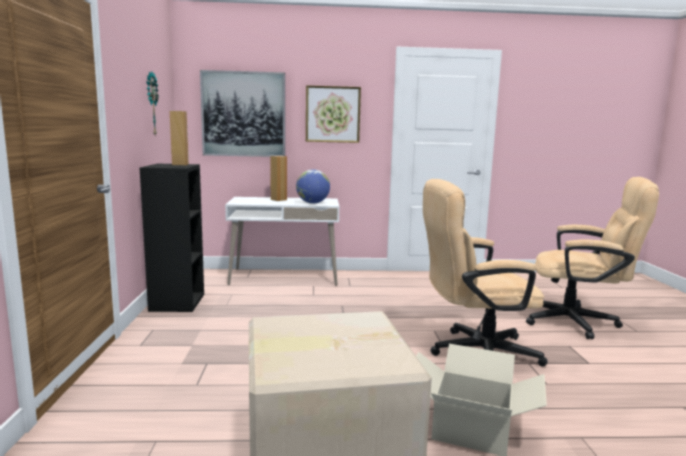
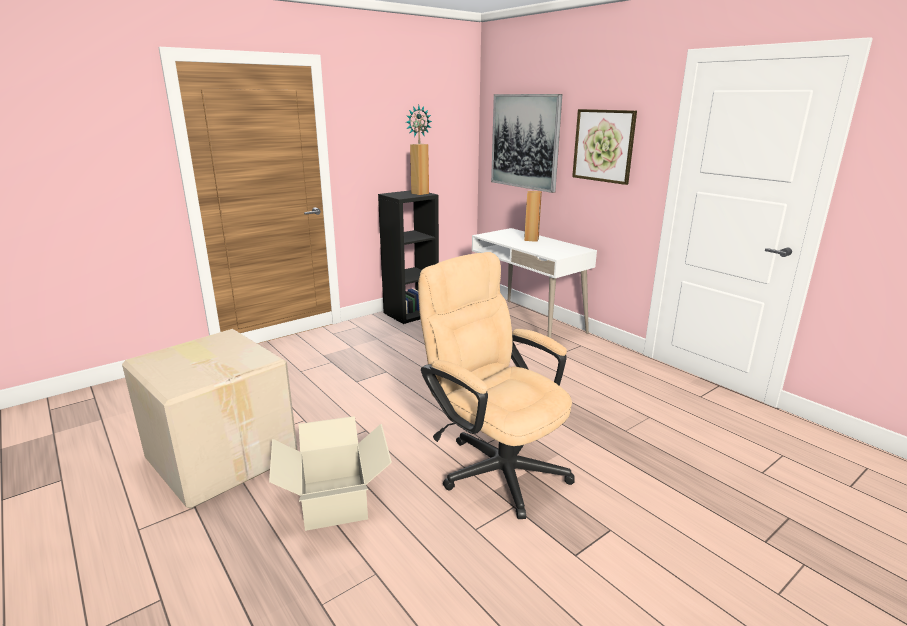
camera: 55 degrees right, 10 degrees up
(312, 203) = (545, 250): globe -> none
(579, 322) = (715, 526): beige office chair -> none

